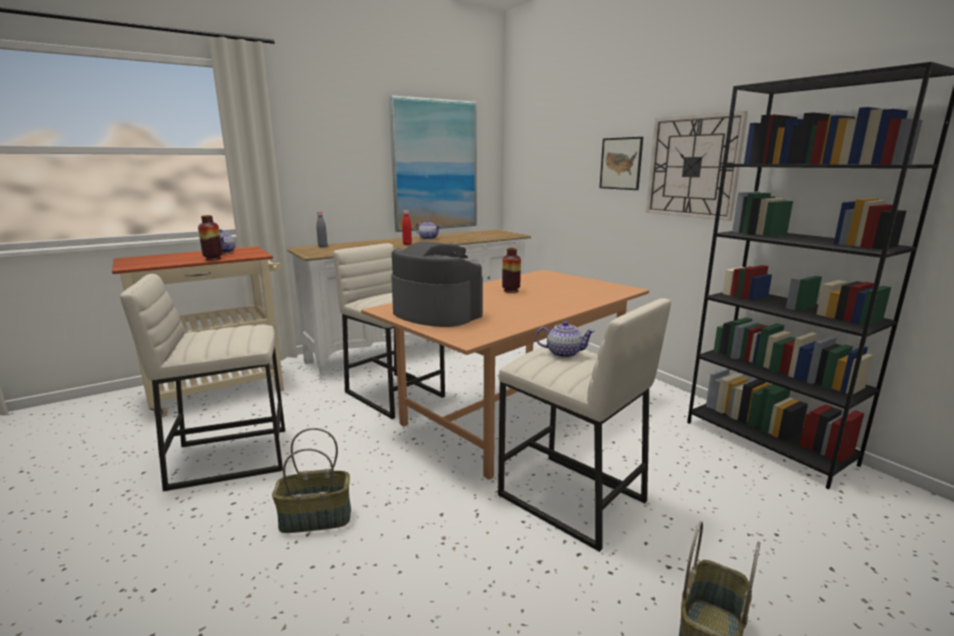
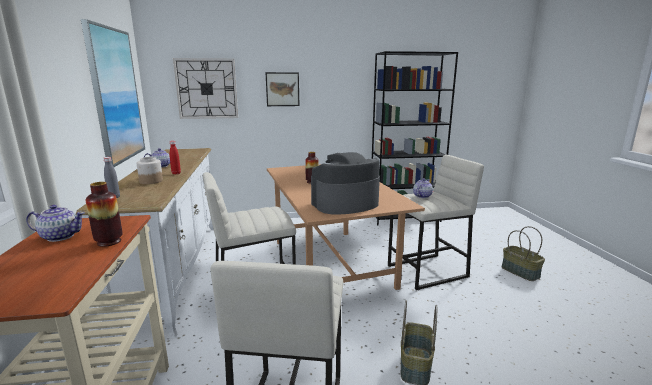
camera: 65 degrees left, 0 degrees up
(374, 244) = (151, 181): none -> jar
(693, 167) = (335, 90): wall clock -> wall clock (207, 89)

